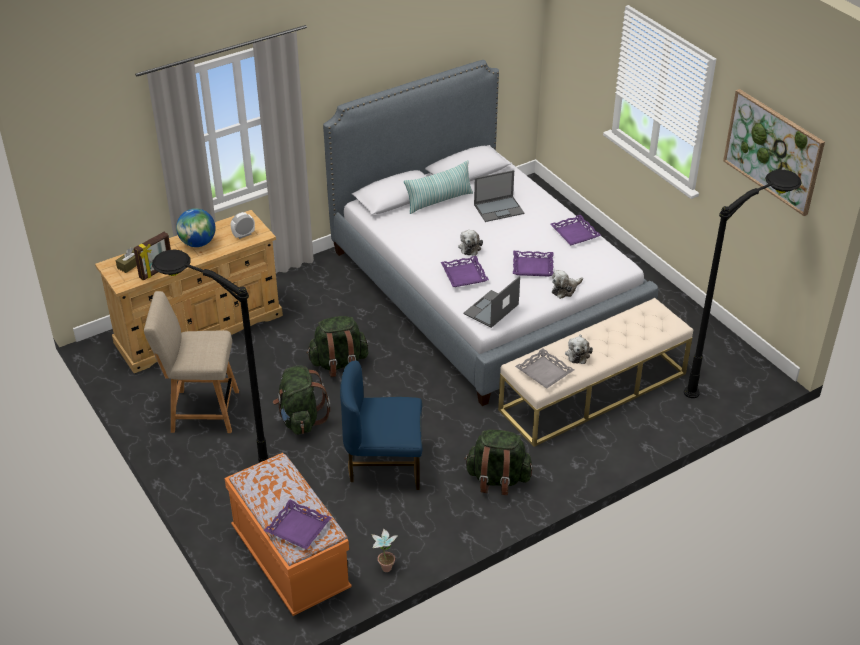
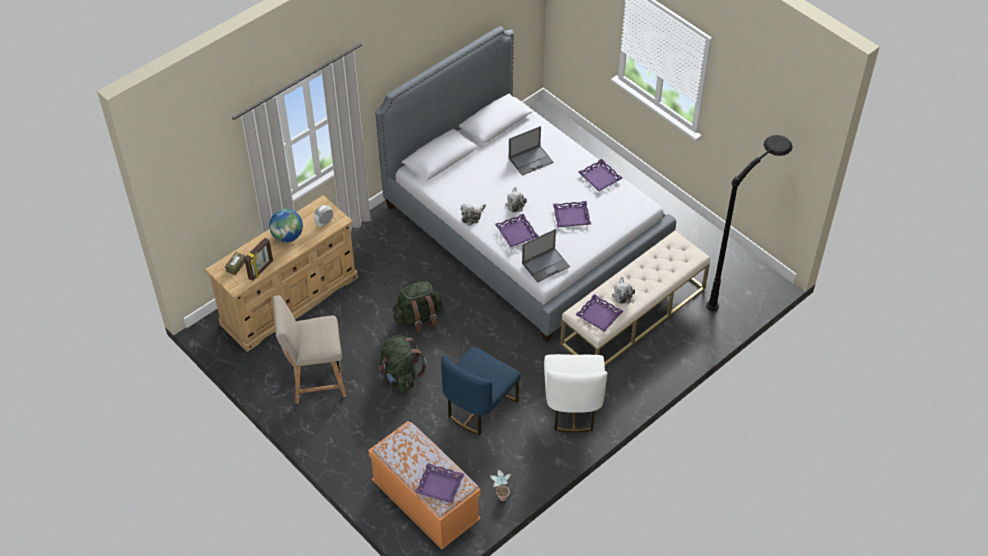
camera: 10 degrees left, 10 degrees up
(221, 460) = (345, 423): black floor lamp -> none
(384, 464) = (479, 407): blue chair -> blue chair turned 45 degrees counterclockwise
(439, 201) = (477, 158): pillow -> none
(491, 309) = (546, 265): laptop -> laptop turned 150 degrees counterclockwise
(497, 479) = (572, 407): green backpack -> white chair
(544, 372) = (599, 315): grey tray -> purple tray
(565, 289) = (602, 236): plush toy -> plush toy (472, 216)
(773, 151) = (766, 114): picture -> none

